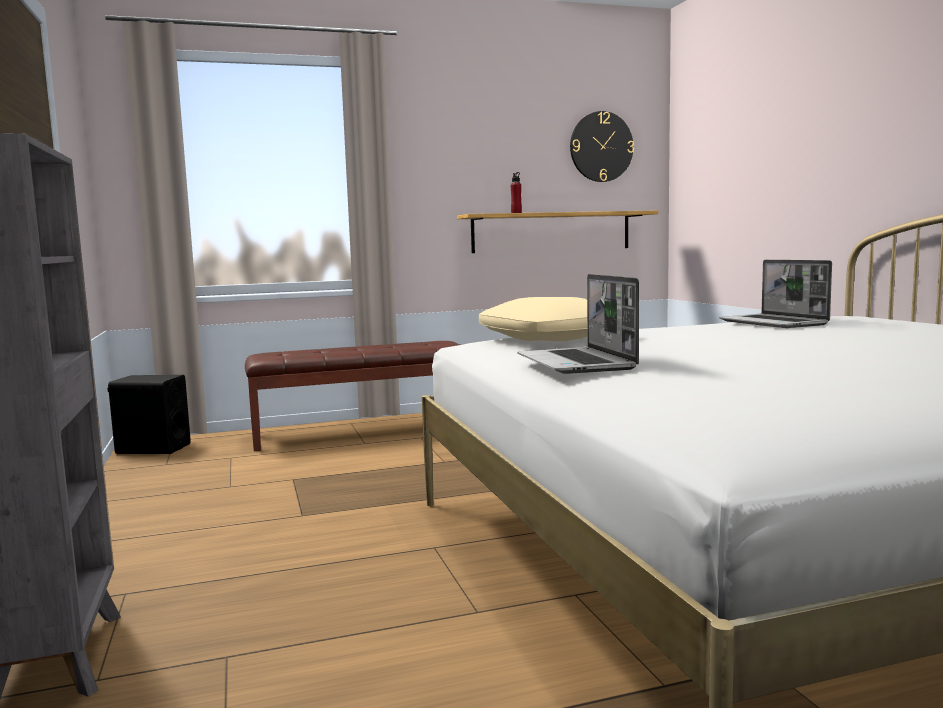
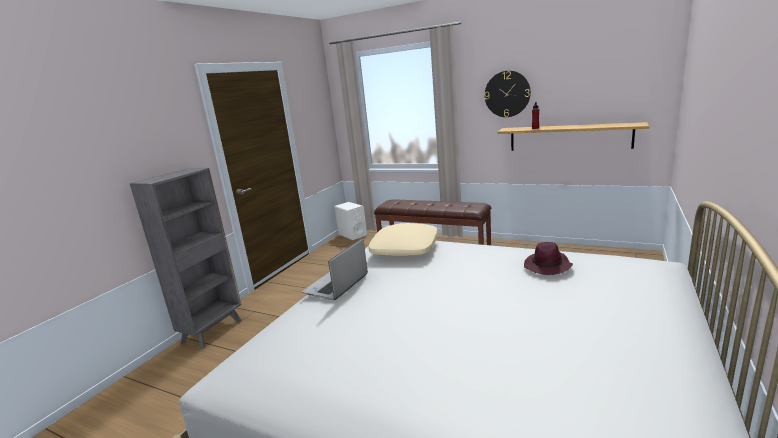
camera: 45 degrees right, 10 degrees up
(153, 448) = (352, 235): black speaker -> white speaker
(601, 147) = (615, 75): wall clock -> wall clock (507, 94)
(774, 323) = (547, 266): laptop -> purple hat

